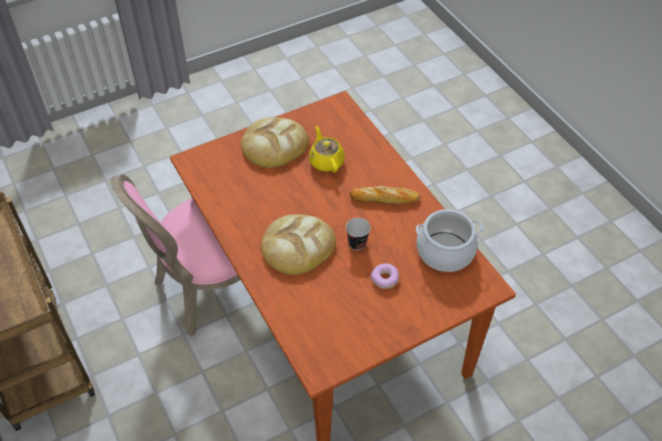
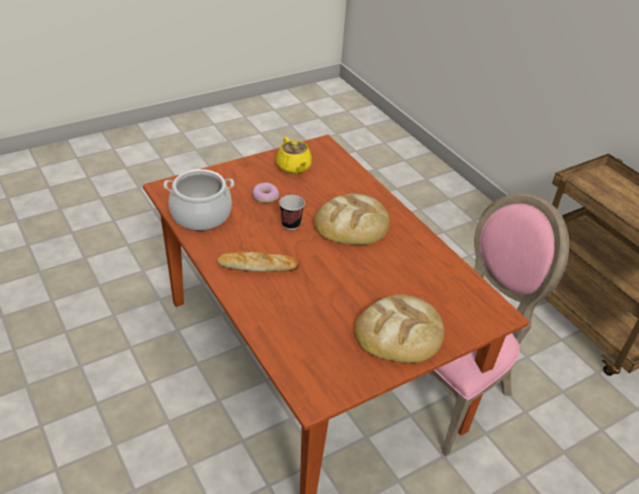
camera: 175 degrees right, 10 degrees down
(326, 161) = (328, 309): yellow teapot -> yellow teapot (293, 167)

